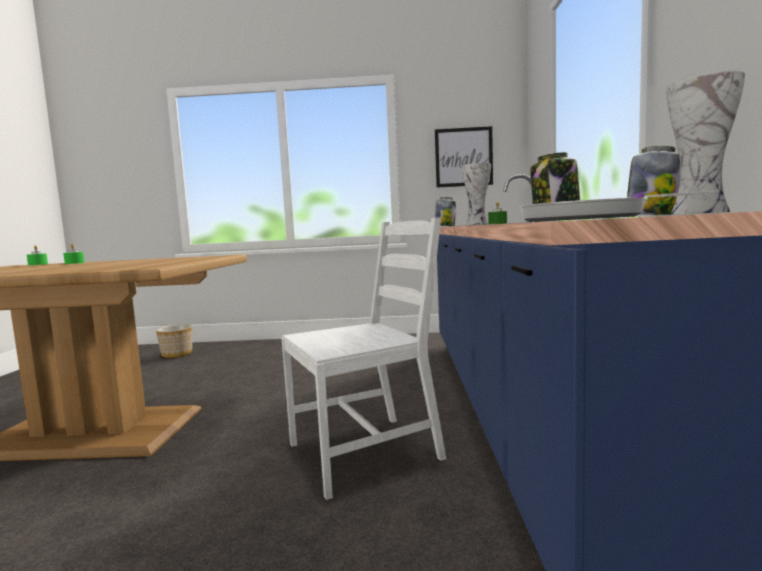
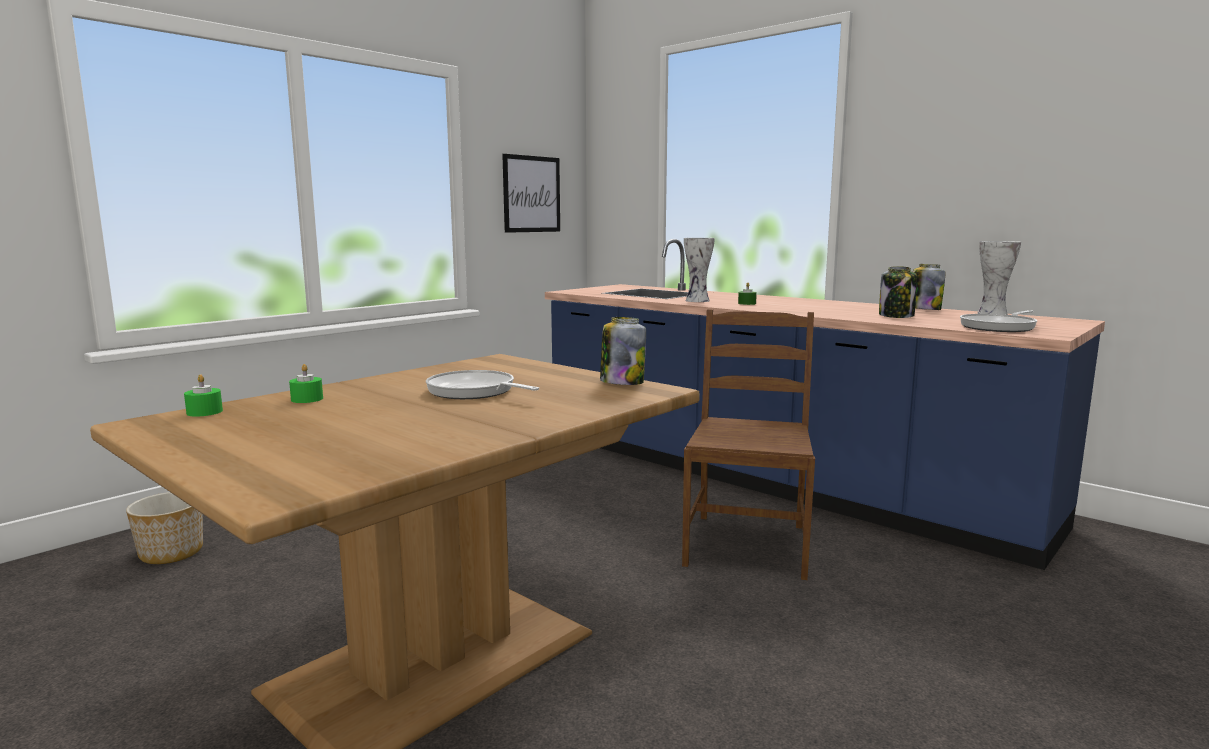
camera: 50 degrees left, 5 degrees up
(111, 264) = (475, 391): none -> frying pan
(366, 451) = (746, 544): white chair -> brown chair
(445, 226) = (570, 291): jar -> jar (621, 382)

